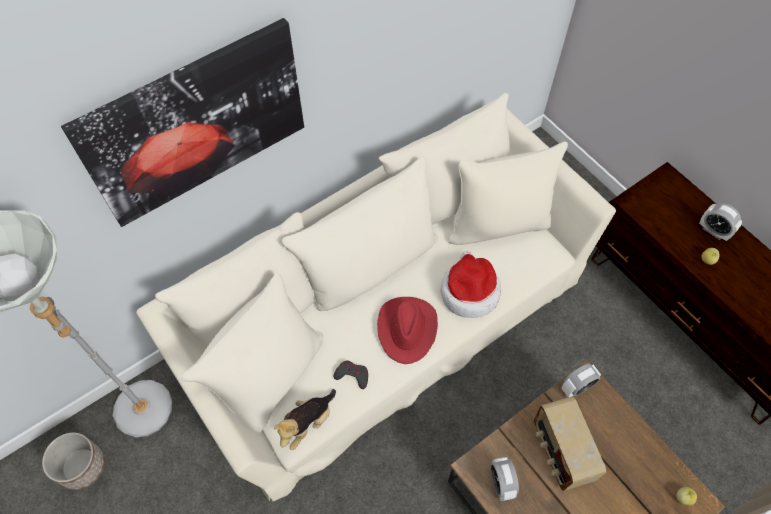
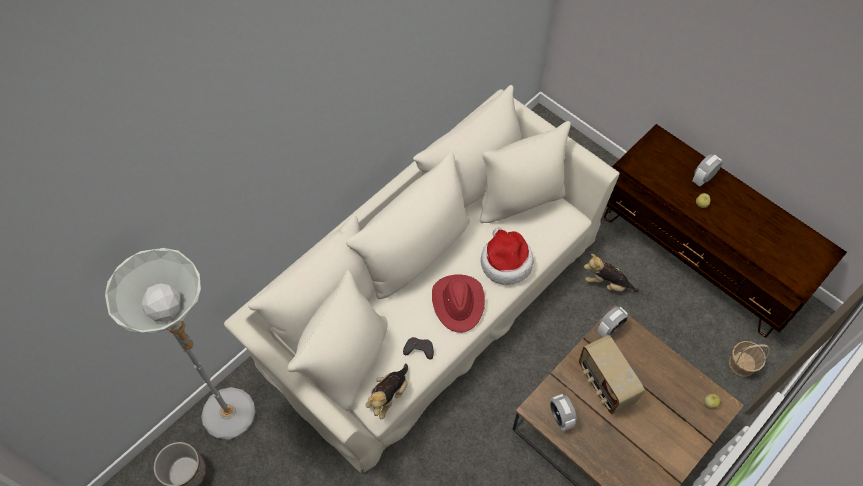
camera: 10 degrees left, 0 degrees up
(197, 124) = (271, 155): picture -> none
(583, 332) = (607, 283): none -> plush toy
(713, 231) = (703, 178): alarm clock -> alarm clock turned 105 degrees clockwise
(726, 451) = (741, 364): none -> basket

